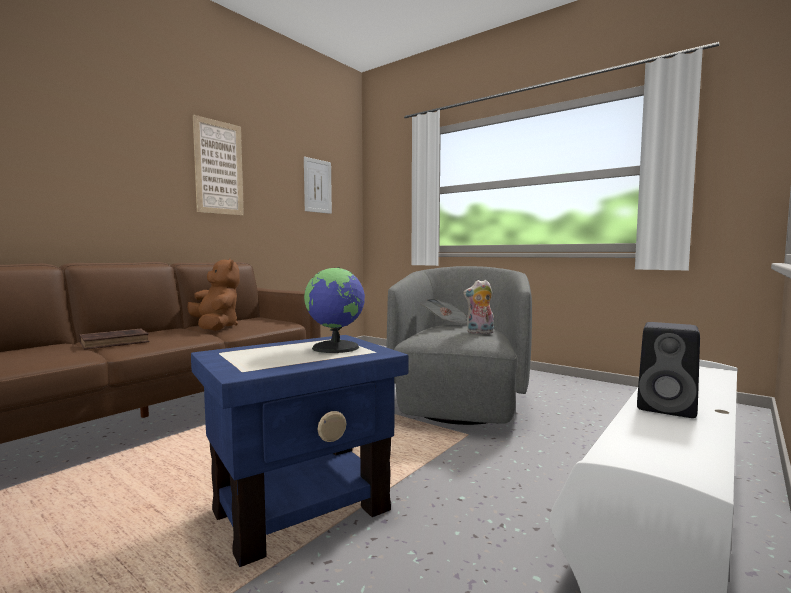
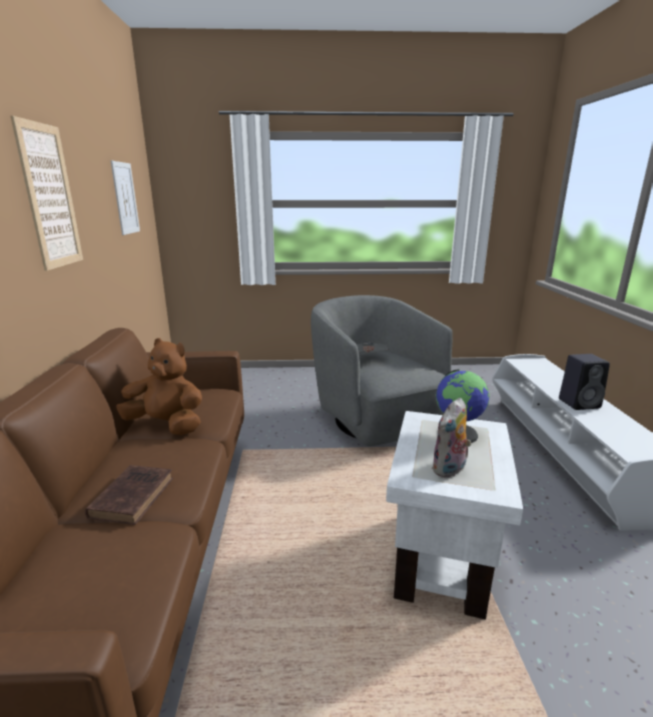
camera: 40 degrees left, 15 degrees up
(302, 511) = (442, 560): blue side table -> white side table
(479, 333) = (412, 365): plush toy -> plush toy (450, 470)

